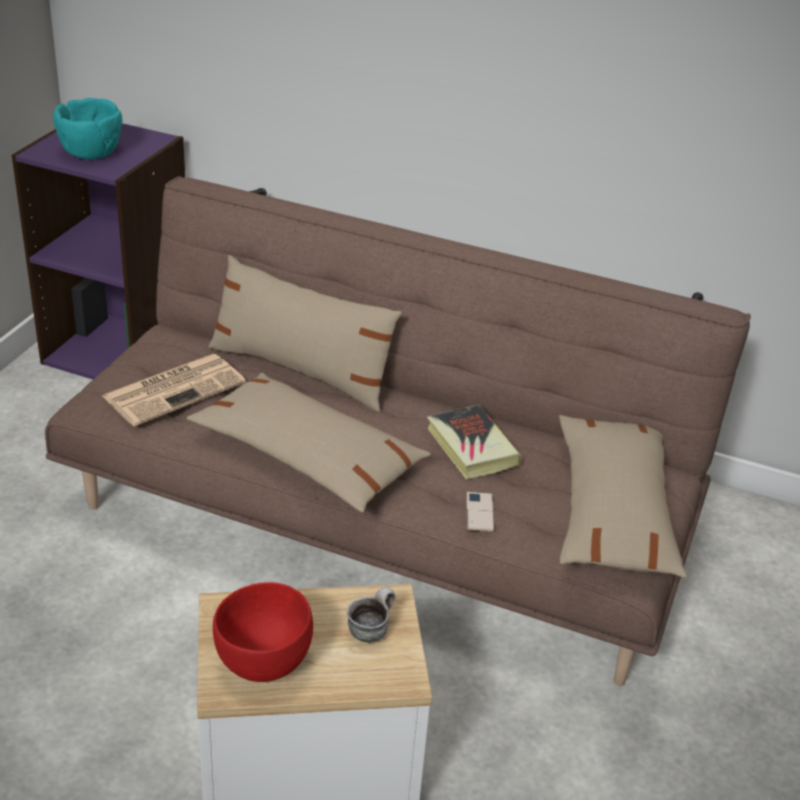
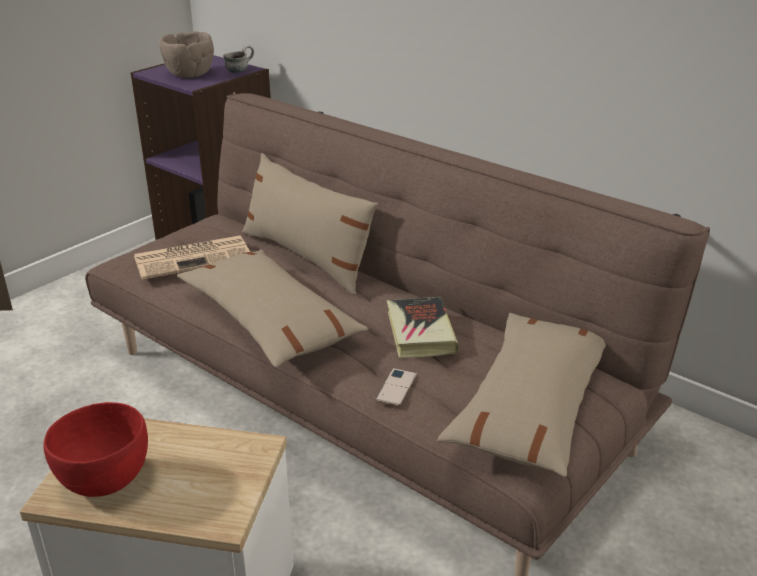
camera: 20 degrees right, 5 degrees down
(89, 152) = (188, 74): turquoise bowl -> brown bowl
(370, 629) = (221, 469): mug -> mug (240, 71)

